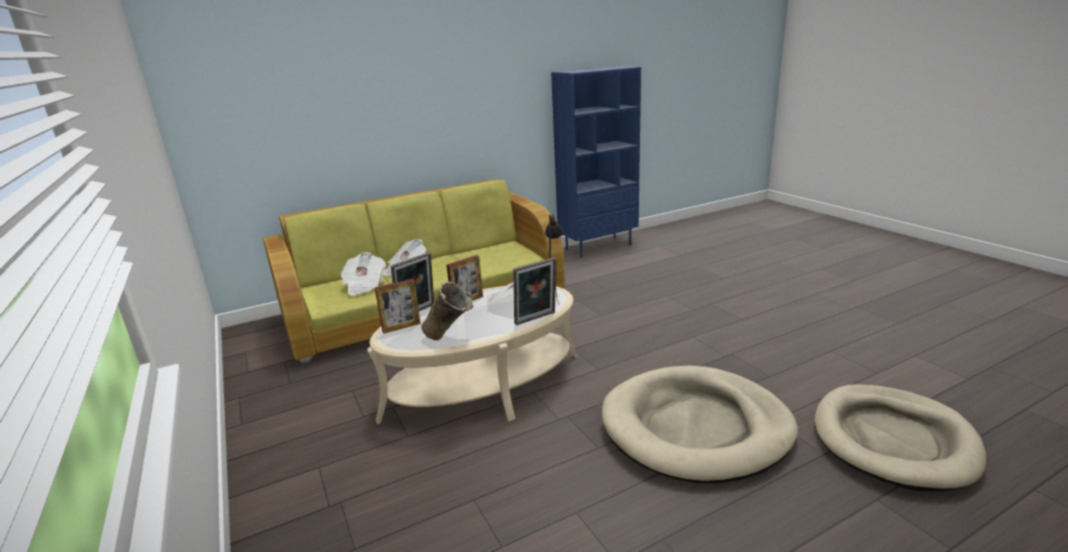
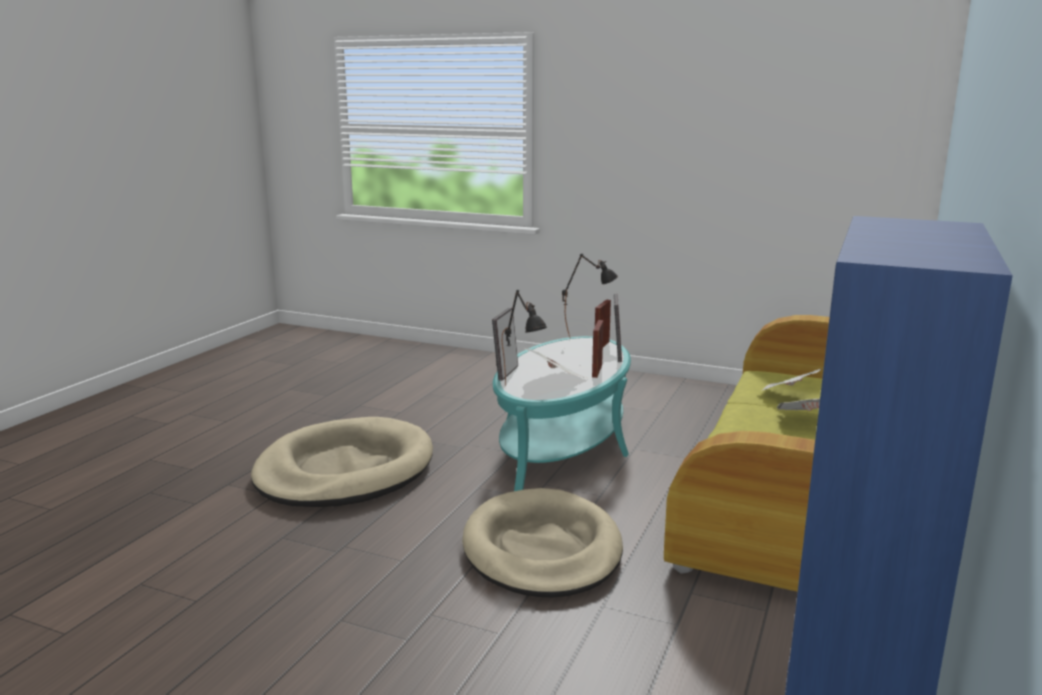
camera: 140 degrees right, 5 degrees down
(381, 345) = (588, 337): none -> black table lamp
(451, 339) = (547, 349): beige vase -> none
(483, 386) = (563, 444): beige coffee table -> turquoise coffee table
(893, 440) = (158, 511): beige dog bed -> beige dog bed (542, 549)

